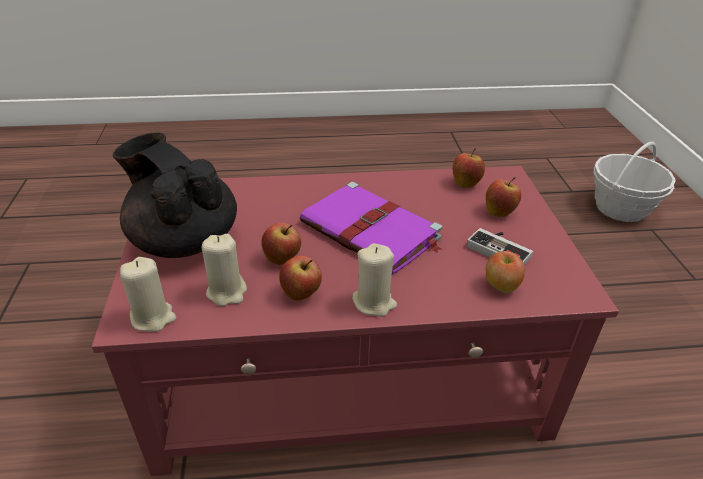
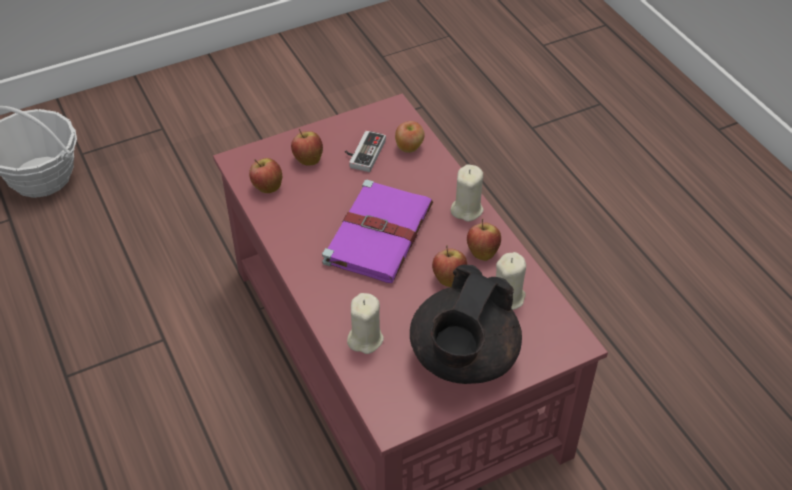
camera: 110 degrees left, 10 degrees up
(153, 317) = (560, 330): beige candle -> beige candle (365, 339)

